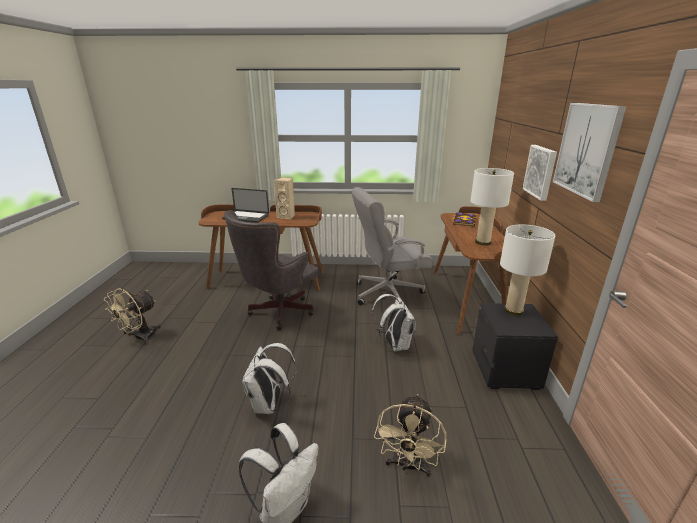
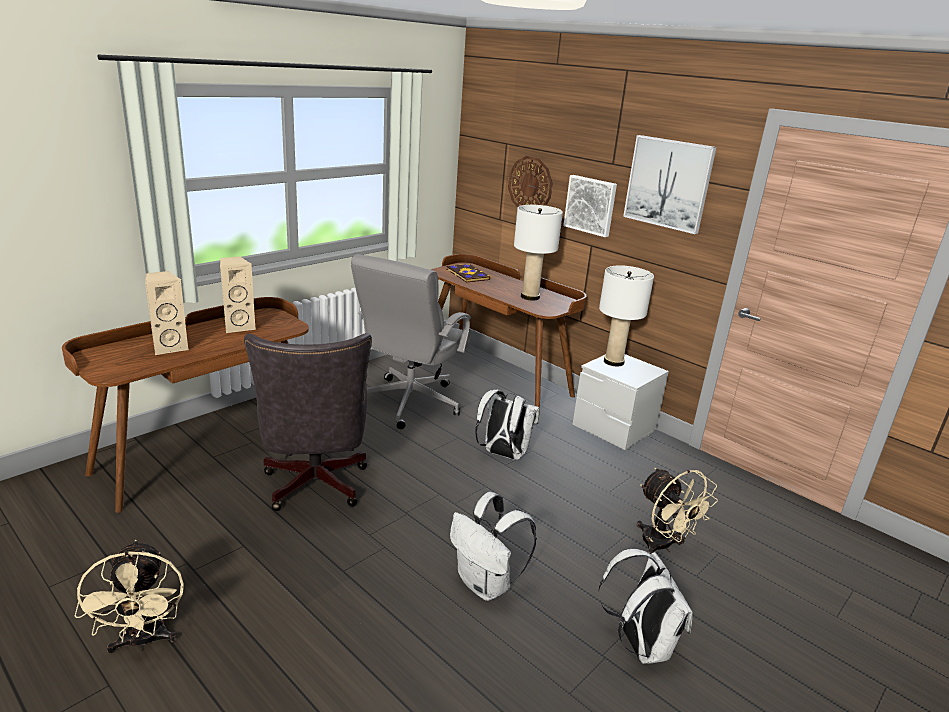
camera: 50 degrees left, 0 degrees up
(246, 217) = (170, 347): laptop -> beige speaker
(506, 370) = (614, 429): black nightstand -> white nightstand
(516, 155) = (530, 185): none -> wall clock

